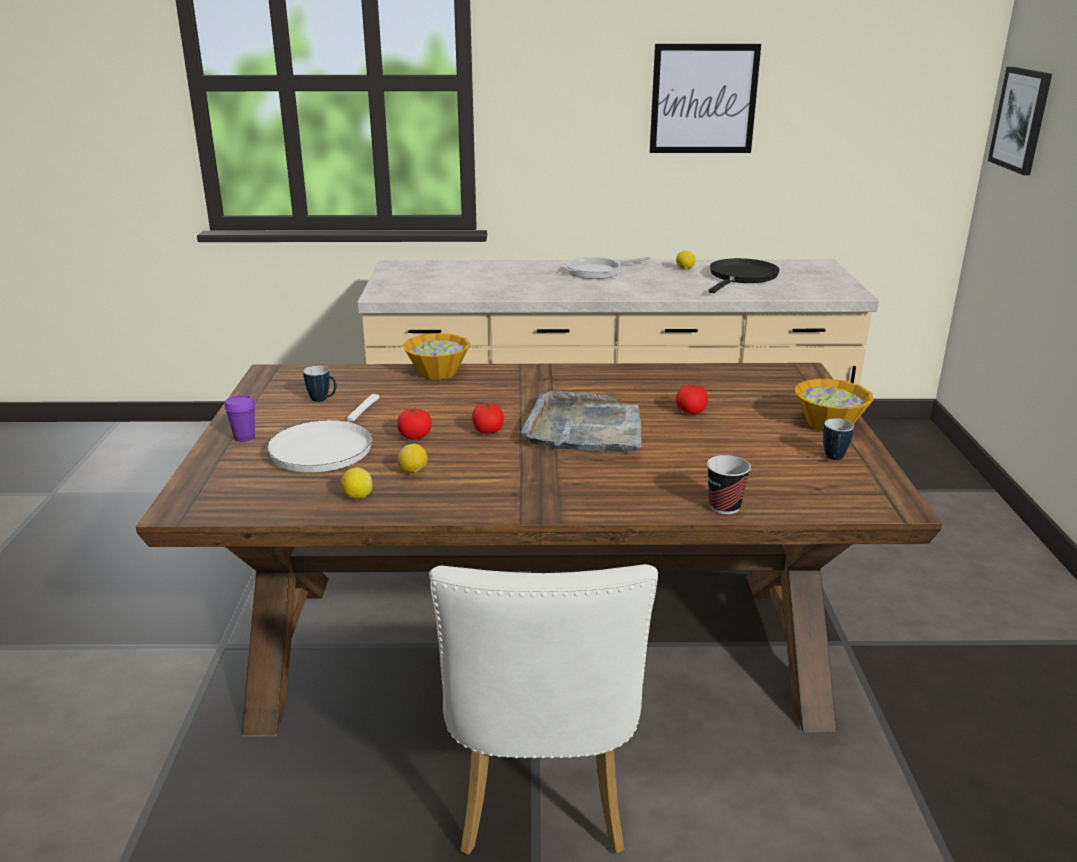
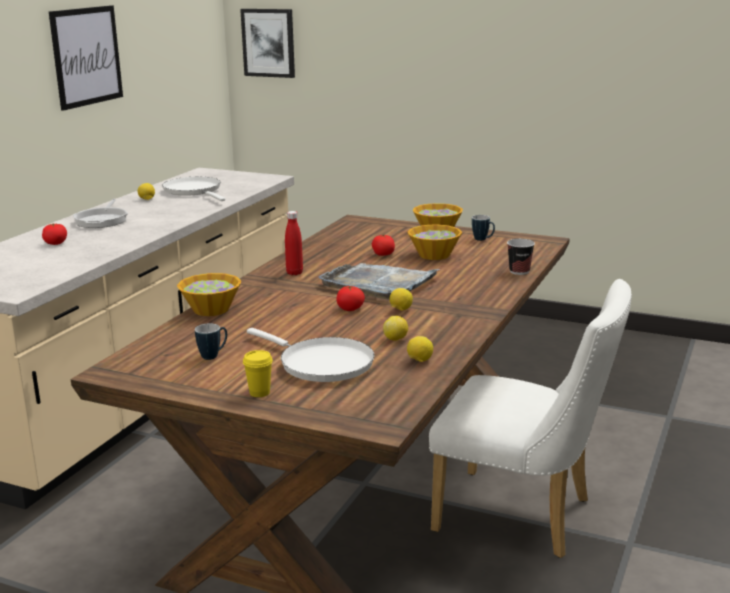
camera: 65 degrees left, 5 degrees down
(244, 437) = (259, 393): purple cup -> yellow cup
(415, 436) = (333, 331): tomato -> tomato (56, 243)
(507, 457) = (400, 309): none -> lemon
(576, 382) = (294, 273): none -> red bottle
(725, 440) = (434, 255): none -> bowl
(741, 277) = (194, 191): black frying pan -> white frying pan

